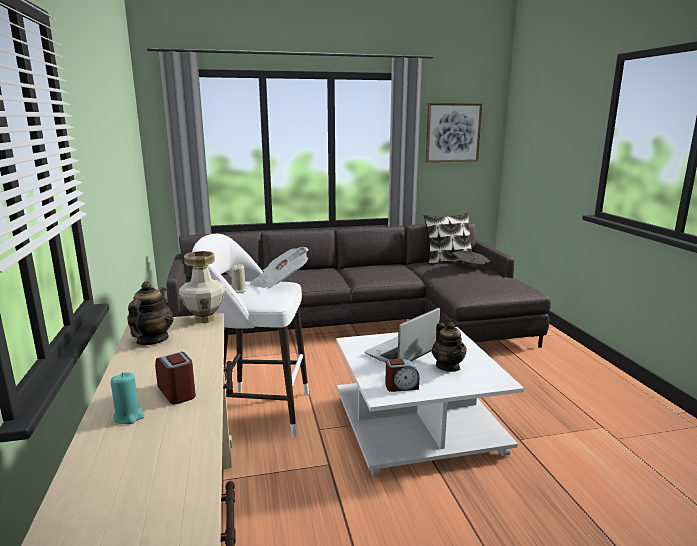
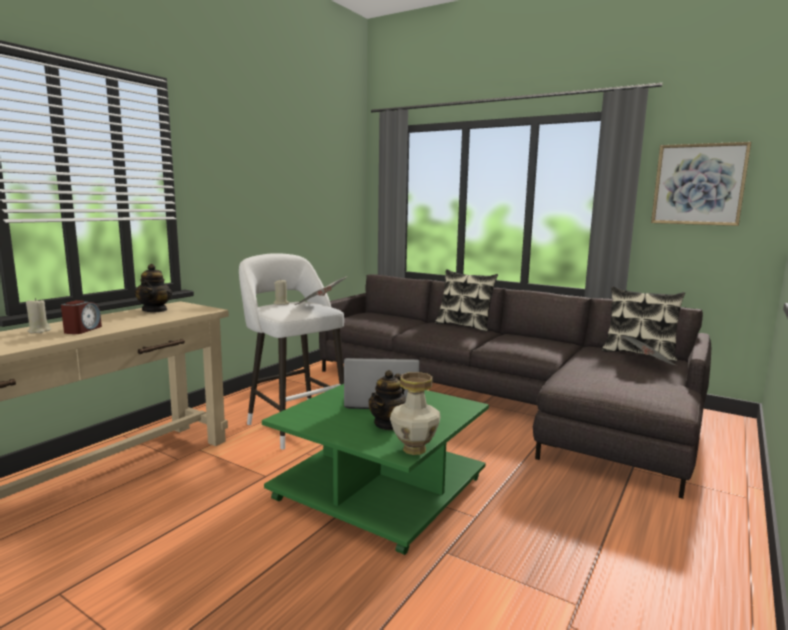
camera: 45 degrees right, 5 degrees down
(129, 417) = (39, 331): turquoise candle -> beige candle
(152, 340) = (155, 310): teapot -> teapot turned 120 degrees clockwise
(205, 319) = (209, 309): vase -> vase (415, 449)
(308, 269) = (464, 326): none -> pillow
(401, 386) = (315, 419): alarm clock -> none
(418, 424) = (382, 488): white coffee table -> green coffee table

